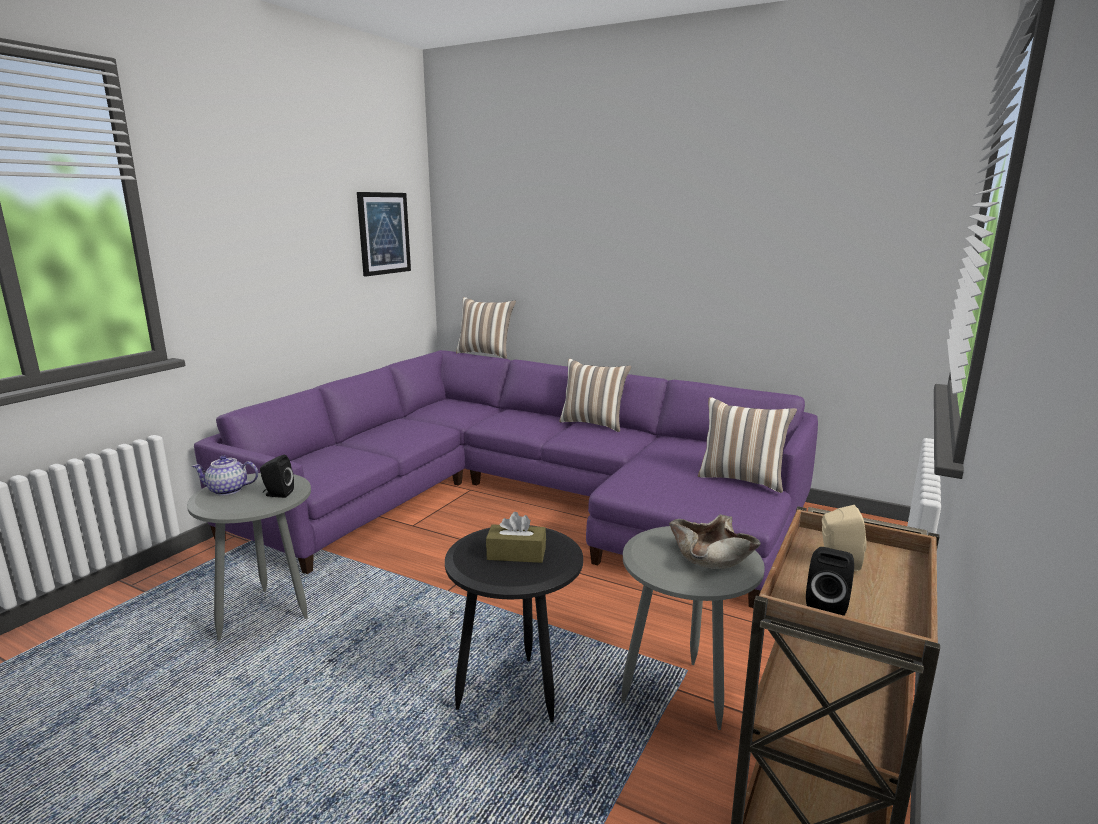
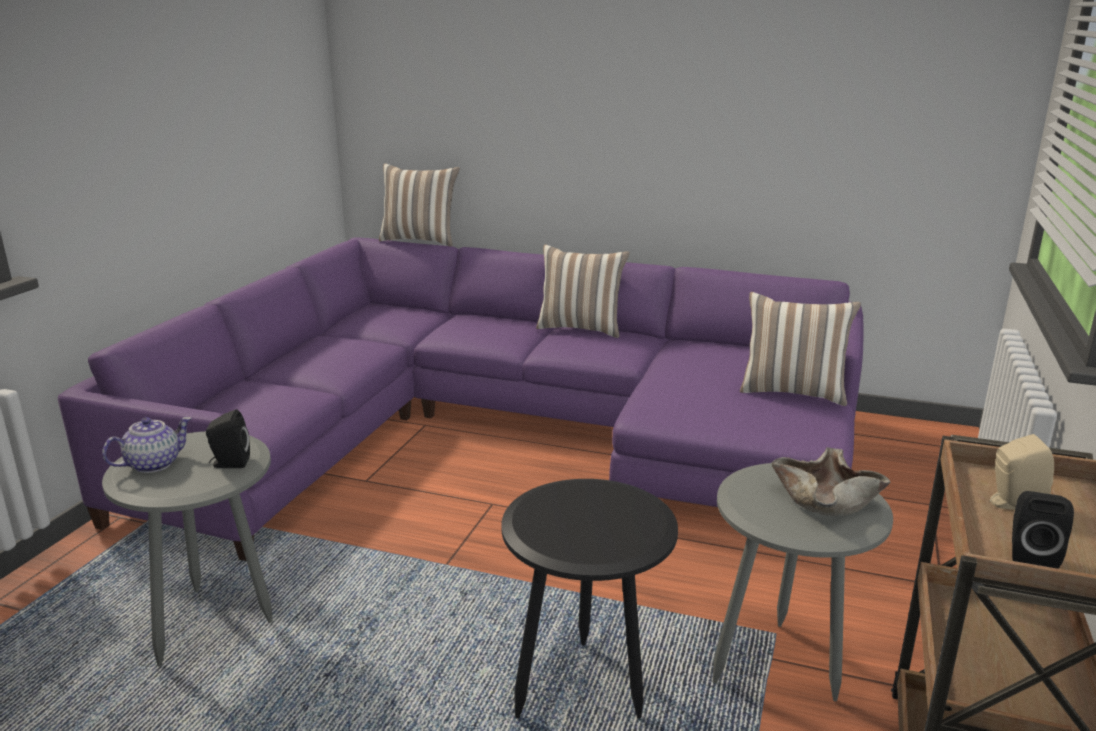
camera: 10 degrees left, 5 degrees up
(227, 490) = (154, 464): teapot -> teapot turned 150 degrees clockwise
(383, 233) = (273, 78): picture -> none
(516, 554) = (593, 519): brown tissue box -> none

